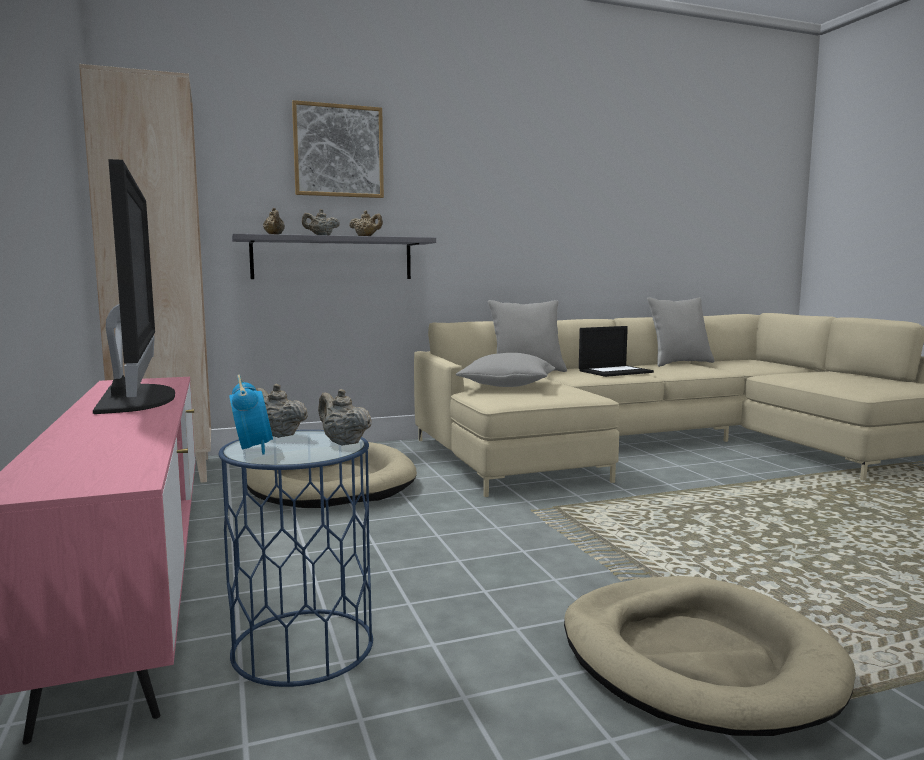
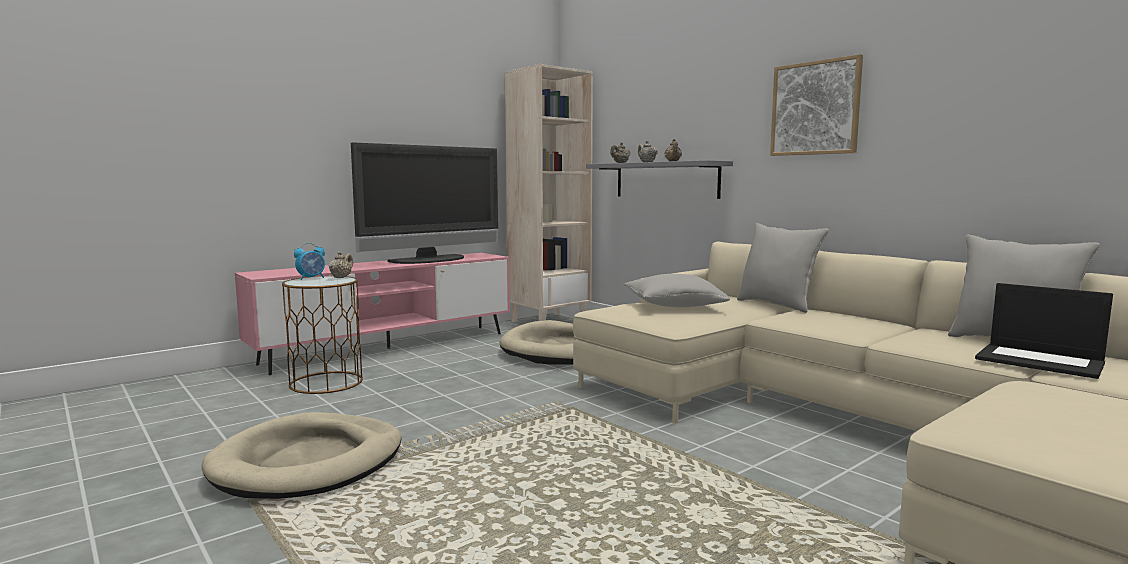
camera: 70 degrees right, 0 degrees up
(302, 646) = (326, 382): blue side table -> brown side table
(338, 151) = (673, 89): picture -> picture (815, 108)
(343, 442) = (324, 283): beige teapot -> none
(615, 371) = (847, 324): laptop -> laptop (1041, 361)

